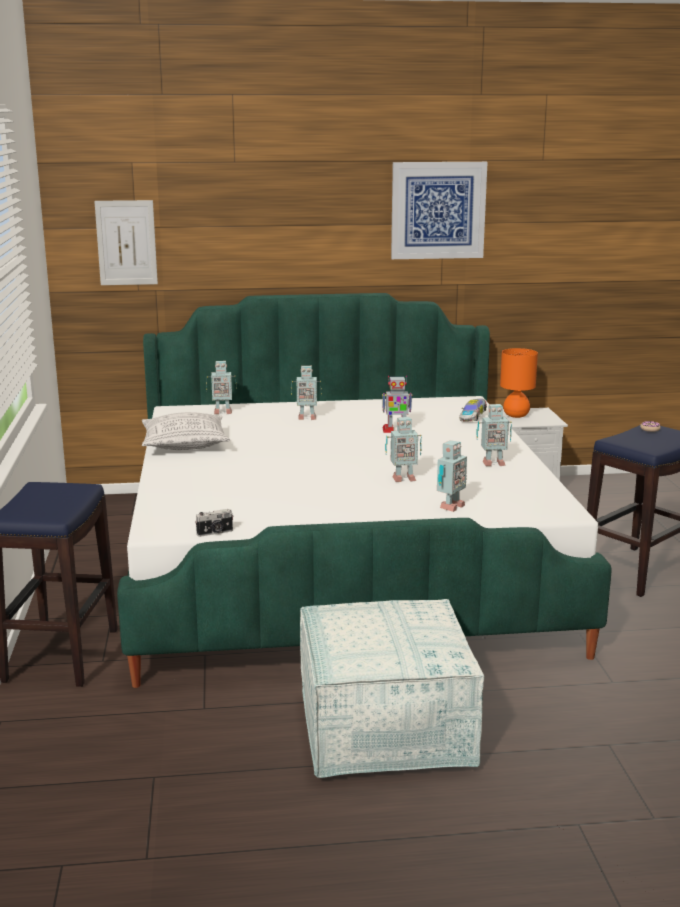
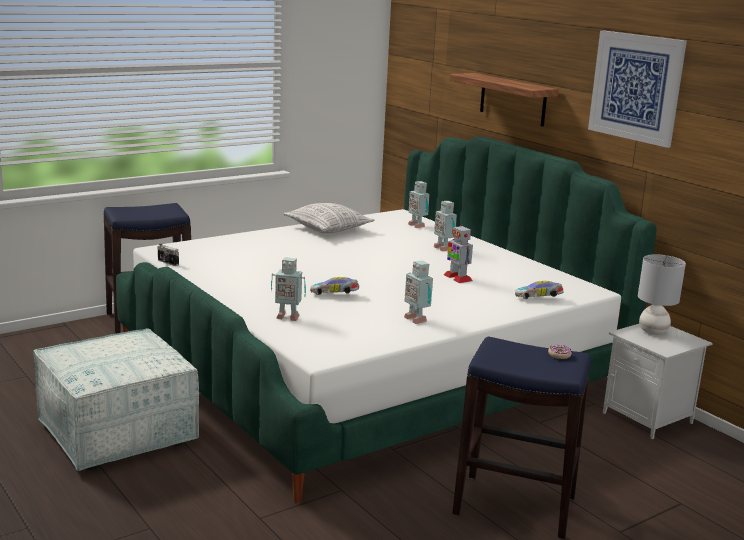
camera: 60 degrees right, 0 degrees up
(126, 243) = (425, 74): picture -> none
(280, 248) = (513, 99): none -> shelf
(403, 478) = (335, 295): toy robot -> toy car
(515, 415) = (652, 331): orange table lamp -> grey table lamp

